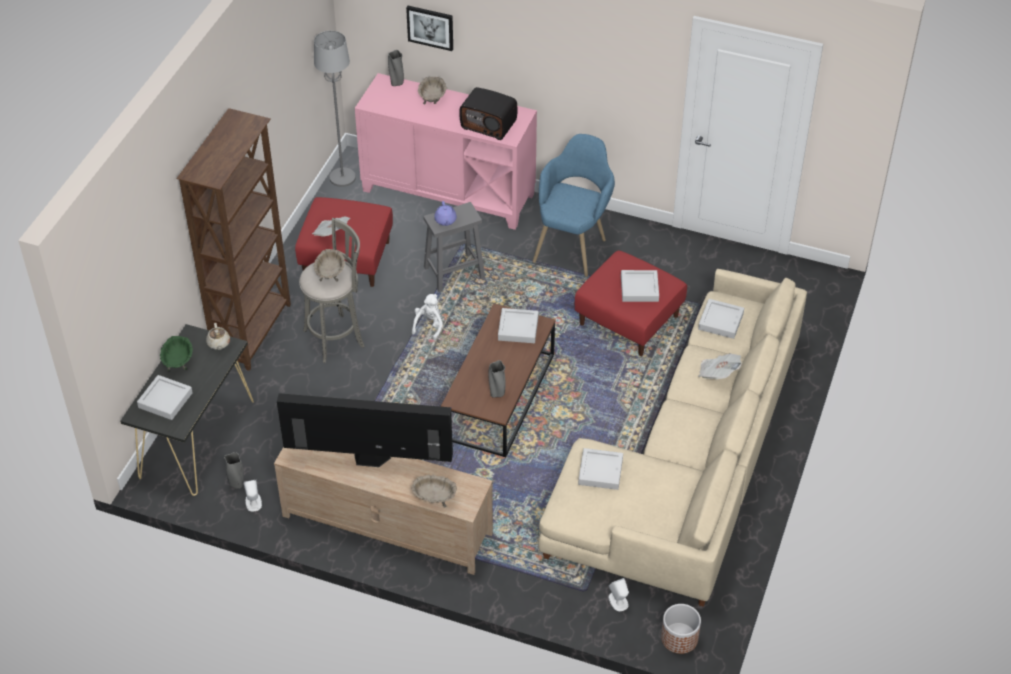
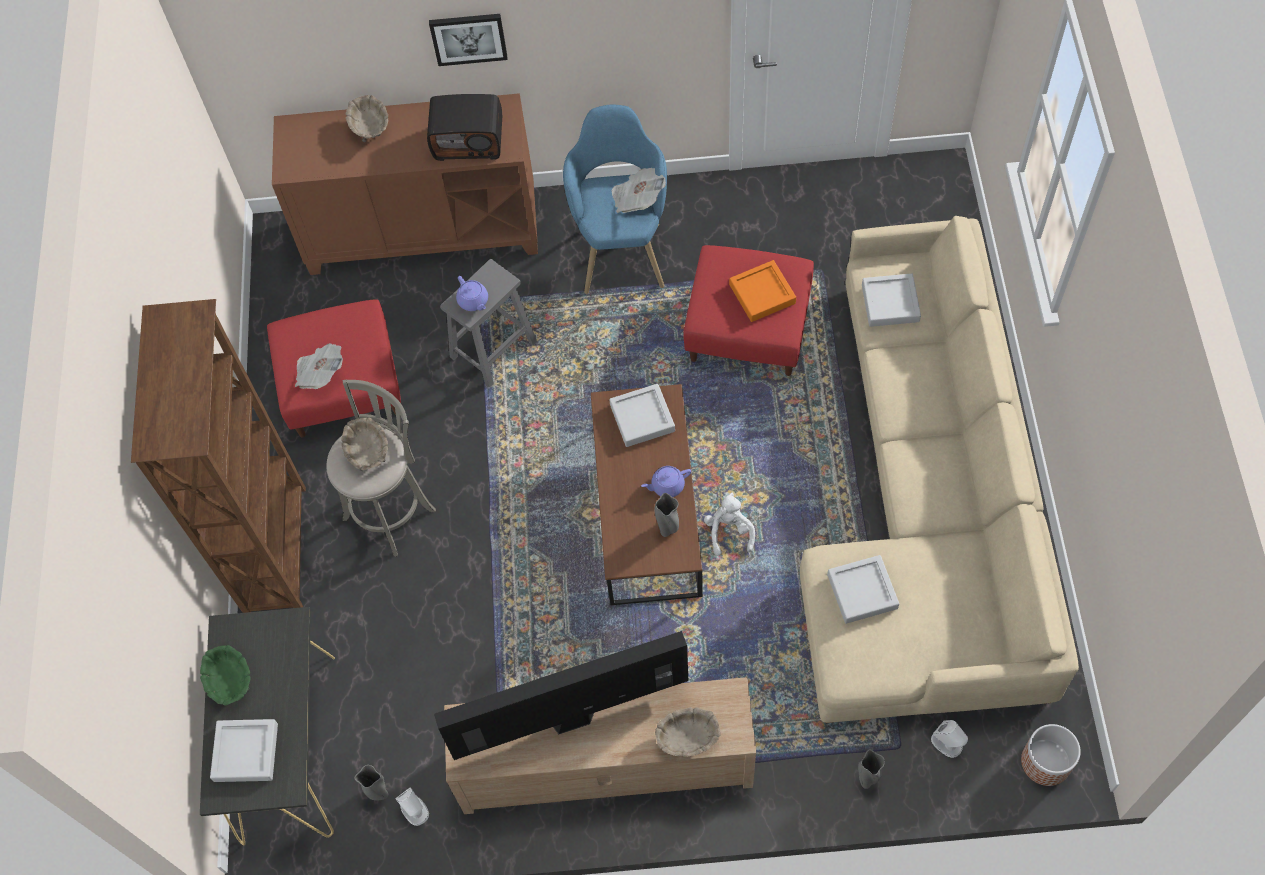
camera: 20 degrees left, 15 degrees up
(218, 344) = (272, 628): beige teapot -> none
(342, 177) = (272, 265): grey floor lamp -> none
(396, 83) = (309, 123): grey vase -> grey vase (867, 779)
(429, 326) = (503, 443): white plush toy -> white plush toy (729, 531)
(430, 27) = (337, 35): picture -> picture (468, 38)
(449, 192) = (423, 231): pink cabinet -> brown cabinet
(511, 370) = (667, 486): none -> purple teapot
(639, 289) = (762, 294): grey tray -> orange tray
(718, 373) = (927, 381): newspaper -> newspaper (637, 199)

